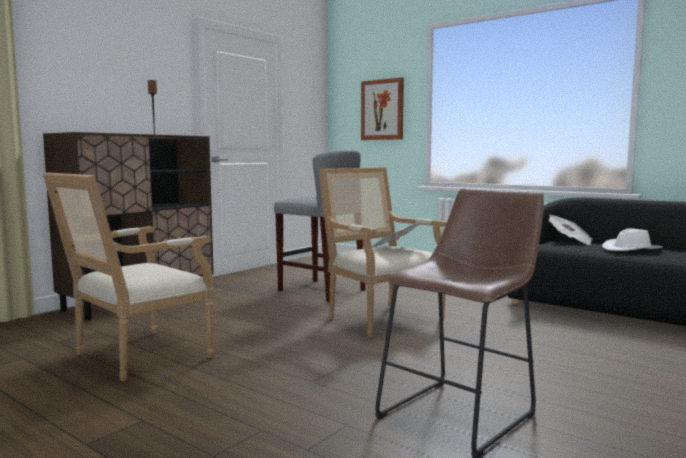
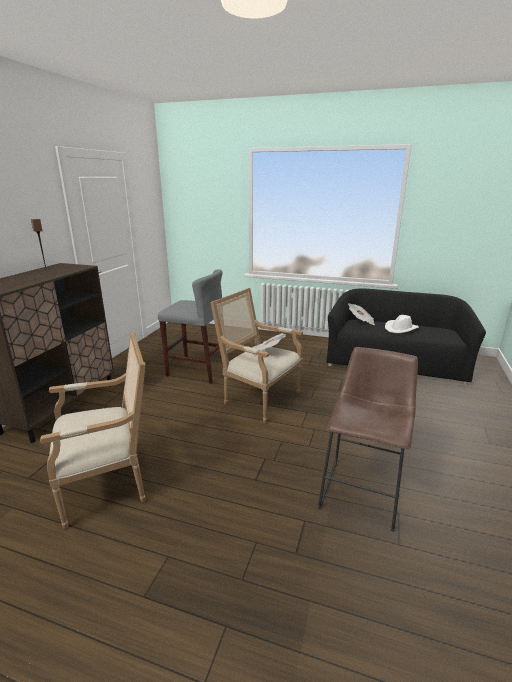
camera: 20 degrees left, 15 degrees up
(135, 357) = (110, 483): armchair -> armchair turned 135 degrees counterclockwise
(382, 110) = (212, 214): picture -> none

